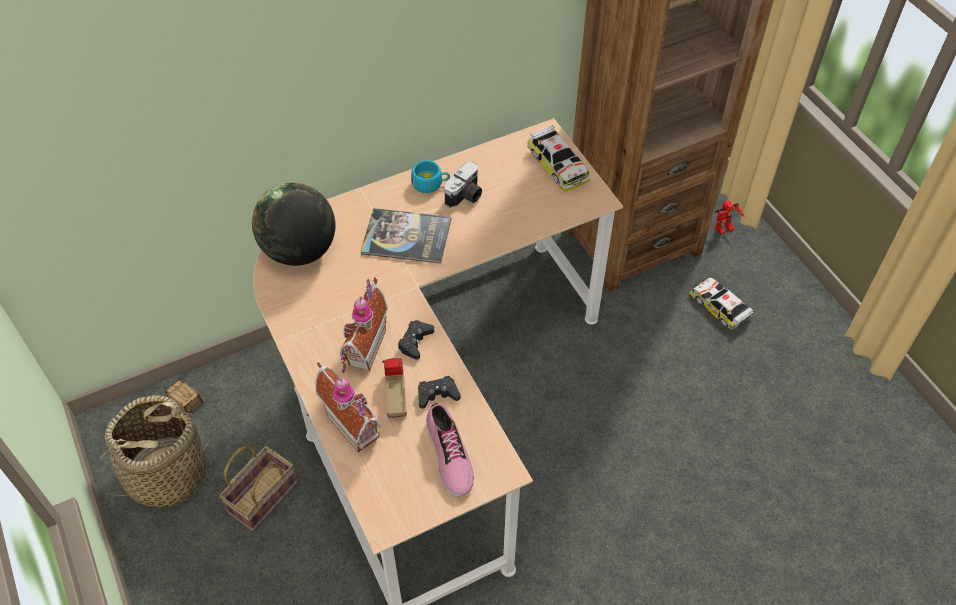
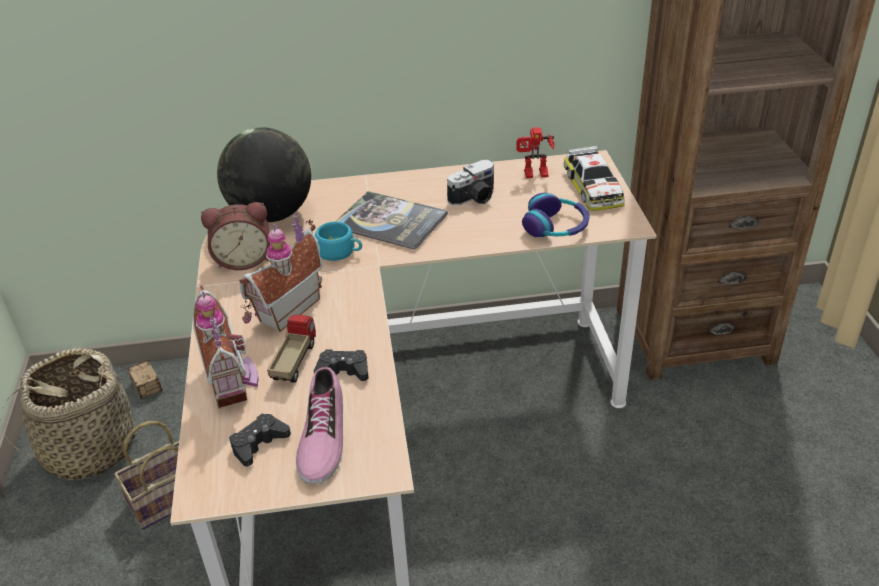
camera: 20 degrees right, 15 degrees down
(301, 305) = (243, 259): none -> alarm clock
(415, 342) = (347, 315): black game controller -> black game controller (259, 444)
(430, 183) = (441, 182): turquoise cup -> turquoise cup (340, 252)
(543, 214) = (556, 226): none -> headphones
(719, 306) = (785, 423): toy car -> none
(724, 230) = (812, 346): toy robot -> toy robot (534, 175)

